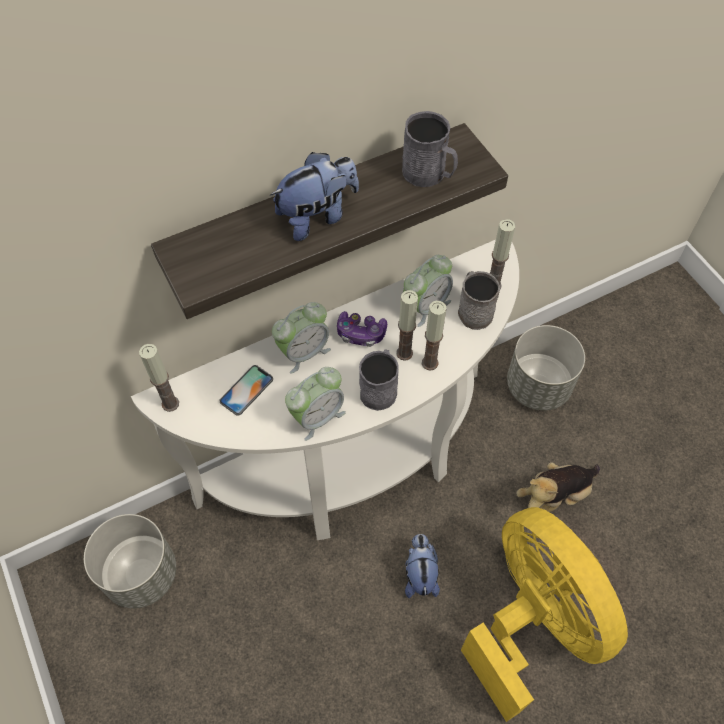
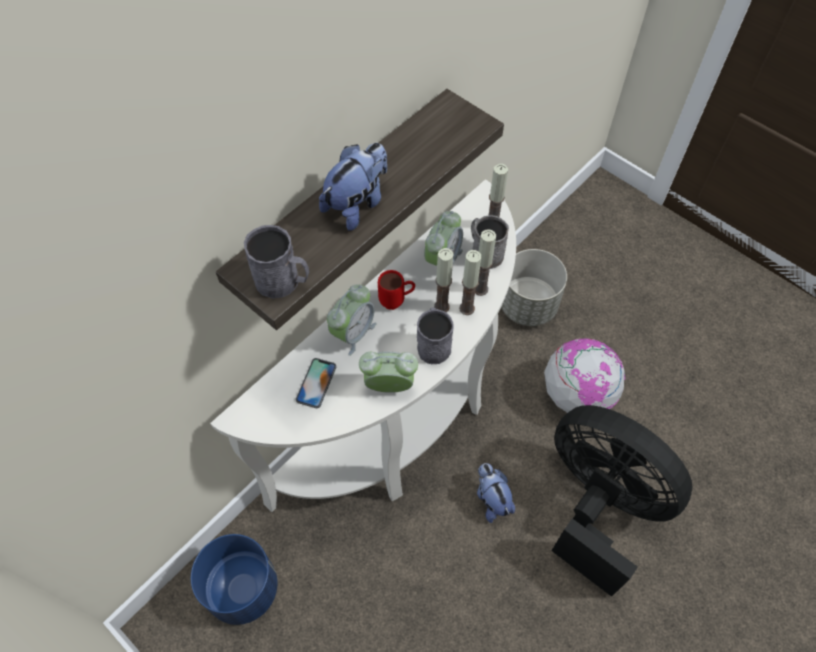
camera: 20 degrees left, 0 degrees up
(141, 573) = (242, 588): grey planter -> blue planter
(170, 403) = (251, 417): candle -> candle (480, 289)
(317, 416) = (389, 386): alarm clock -> alarm clock turned 120 degrees counterclockwise
(361, 333) = (397, 301): game controller -> red mug
(429, 174) = (437, 140): grey mug -> grey mug (283, 281)
(532, 621) = (599, 504): yellow fan -> black fan
(554, 496) = (577, 394): plush toy -> globe

